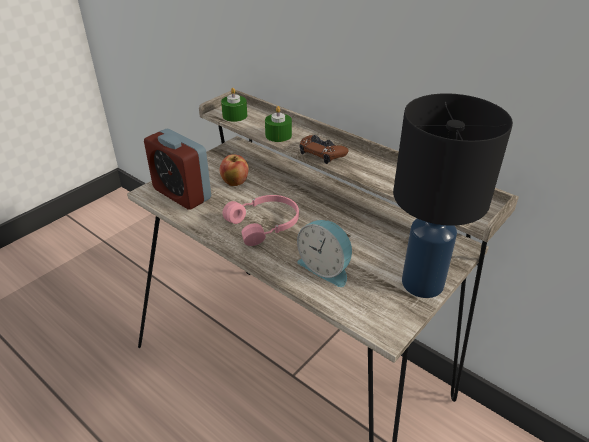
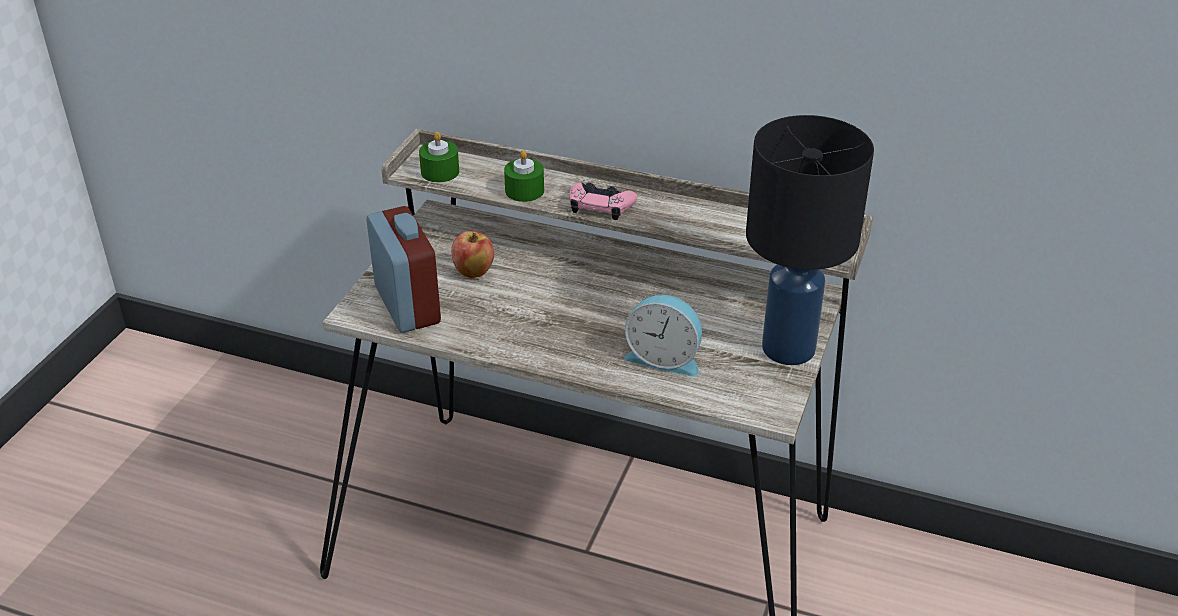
camera: 20 degrees left, 0 degrees up
(182, 194) = (407, 305): alarm clock -> alarm clock turned 135 degrees counterclockwise
(265, 225) = (554, 322): pink headphones -> none
(322, 153) = (601, 205): brown game controller -> pink game controller

